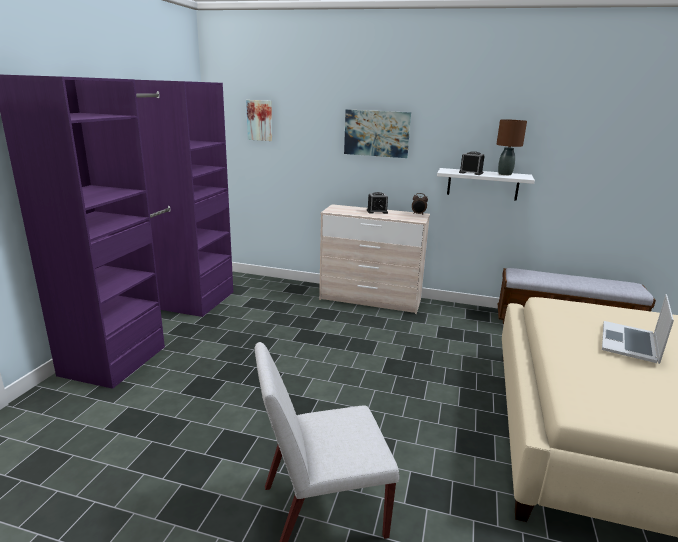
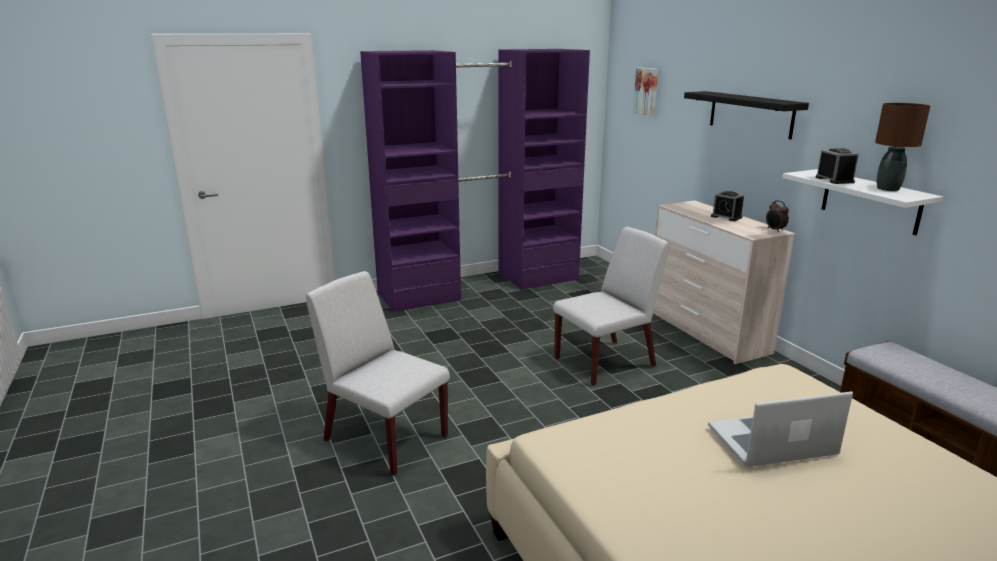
camera: 50 degrees right, 0 degrees up
(355, 347) = (605, 362): none -> white chair
(377, 133) = (750, 114): picture -> black shelf

